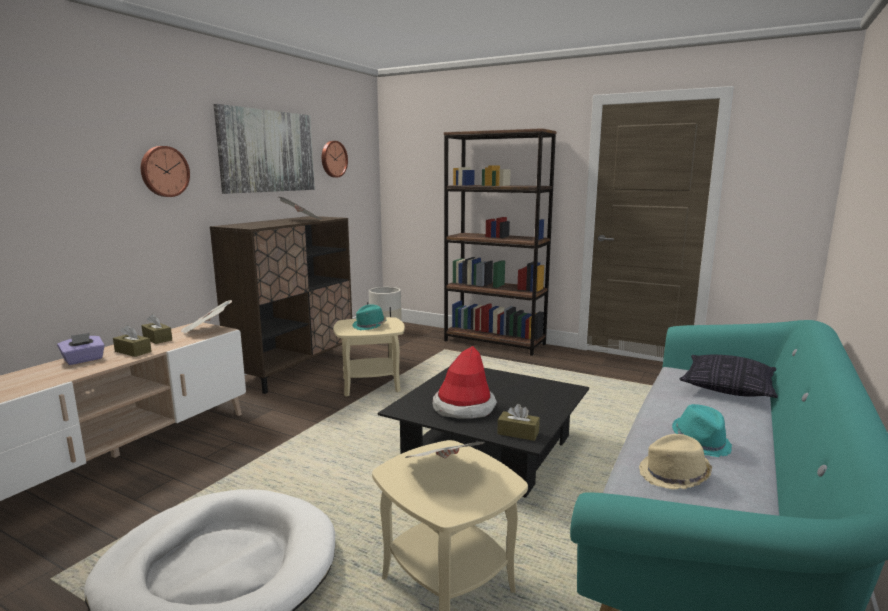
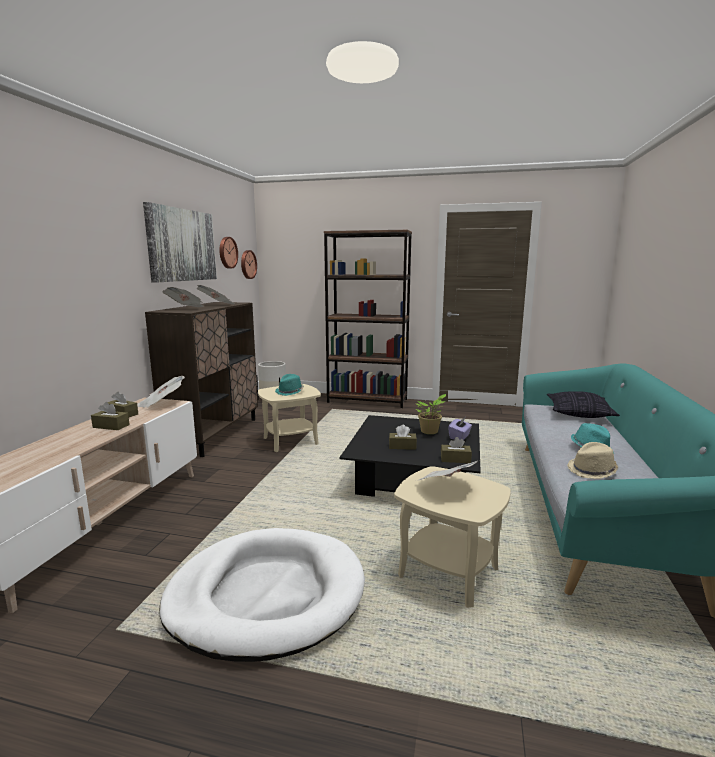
camera: 15 degrees left, 0 degrees up
(84, 360) = (69, 437): purple tissue box -> purple tissue box (459, 437)
(164, 171) = (108, 262): wall clock -> wall clock (247, 264)
(259, 223) = (186, 308): none -> newspaper
(464, 407) = (402, 446): hat -> brown tissue box
(514, 392) = (430, 432): none -> potted plant

